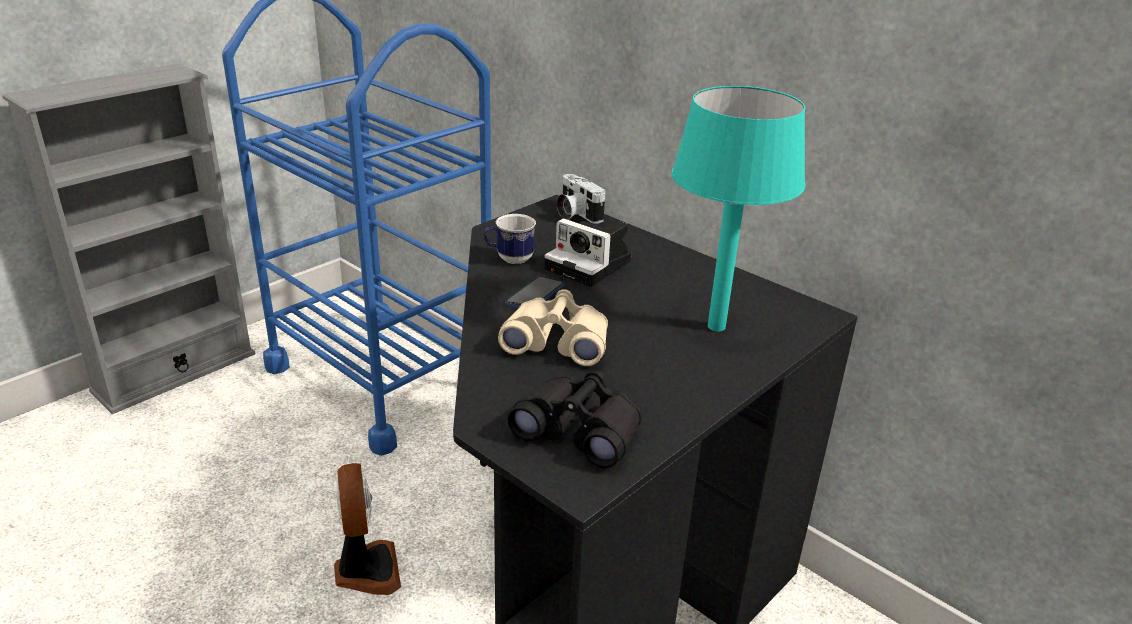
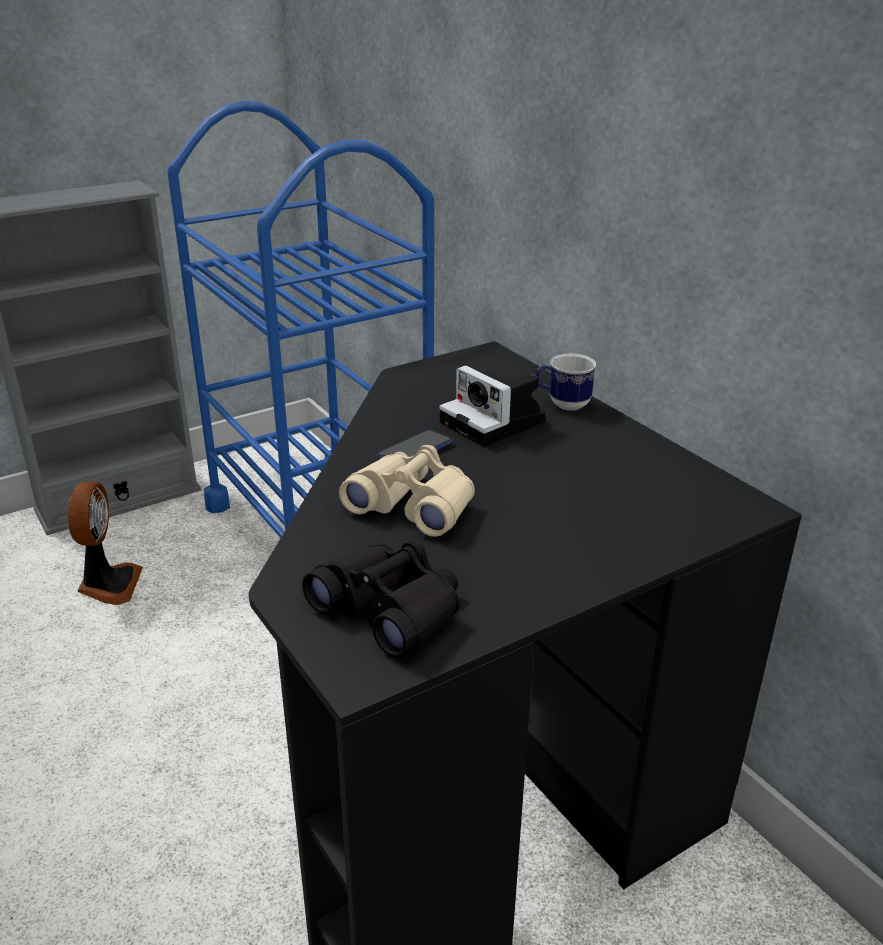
camera: 15 degrees right, 0 degrees up
(366, 570) = (237, 734): fan -> fan (108, 584)
(509, 259) = (406, 408): mug -> mug (563, 404)
(575, 214) = (505, 364): camera -> none
(717, 326) = (613, 508): turquoise table lamp -> none

